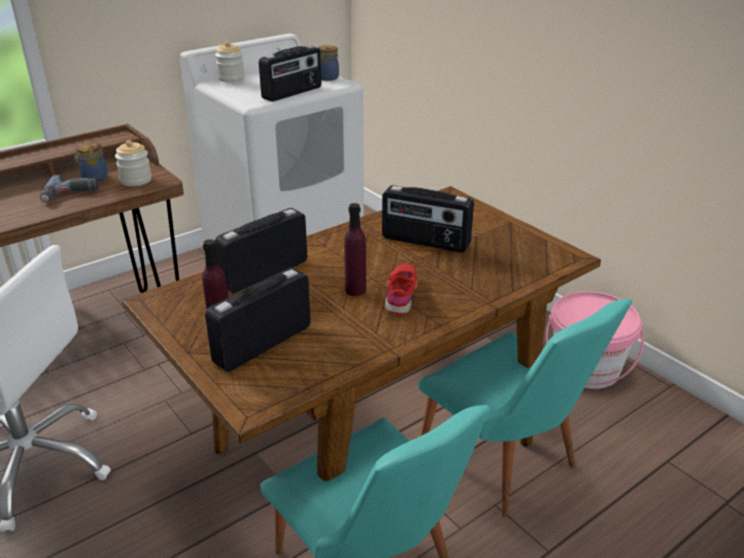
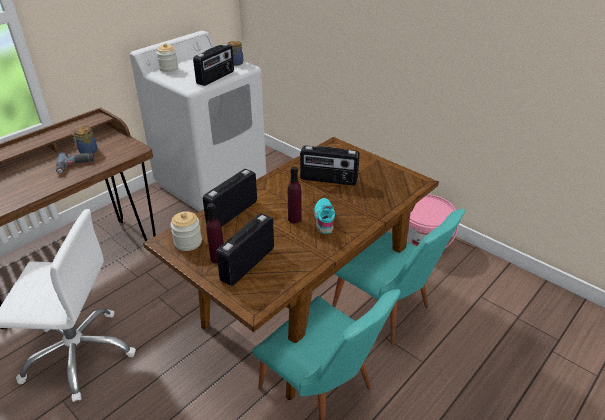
camera: 10 degrees left, 5 degrees up
(136, 180) = (119, 150): jar -> jar (188, 242)
(401, 294) = (324, 219): red shoe -> turquoise shoe

